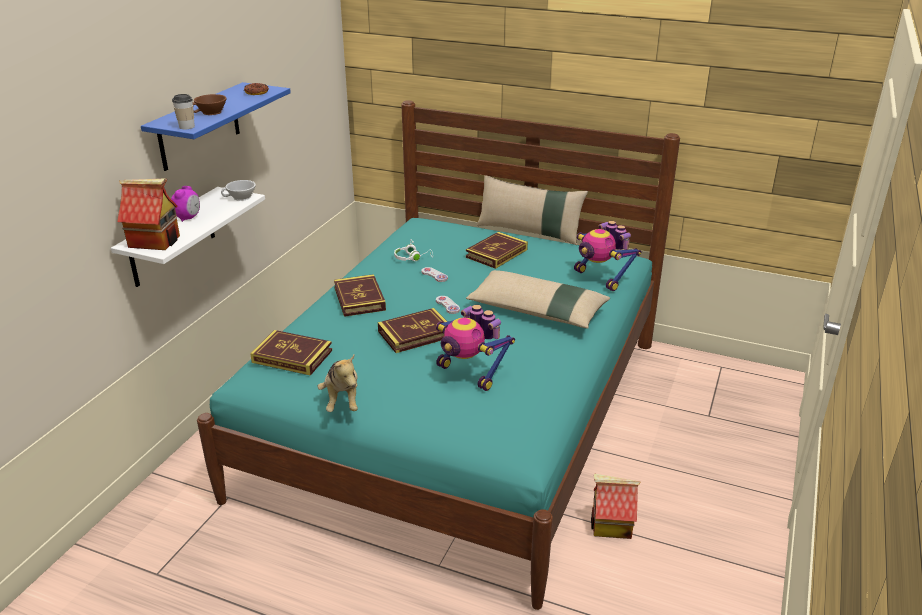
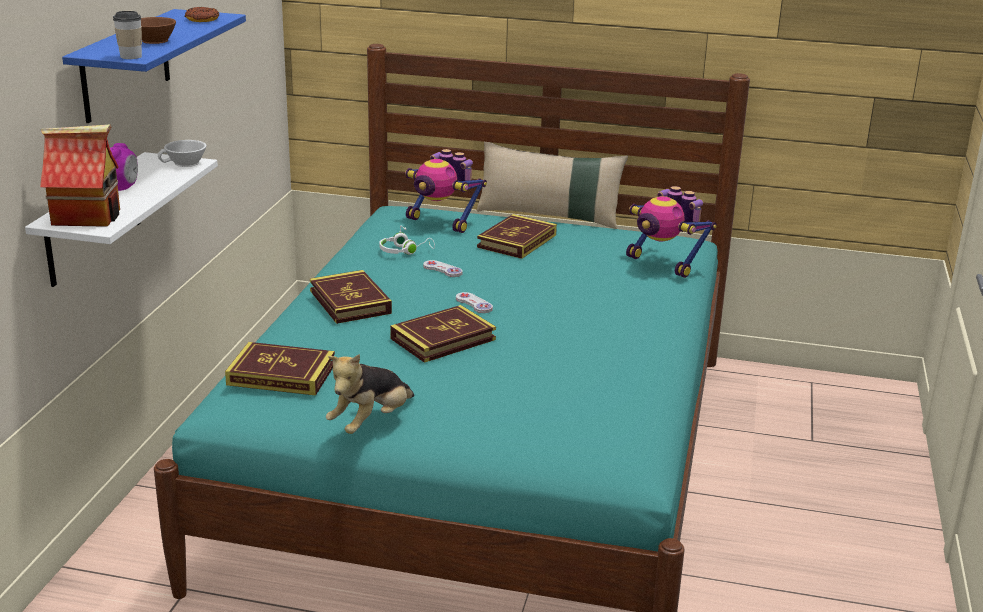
camera: 10 degrees left, 5 degrees down
(342, 400) = (371, 422): plush toy -> plush toy turned 60 degrees clockwise
(470, 373) = (533, 380): toy robot -> toy robot (442, 222)
(537, 310) = (594, 304): beige pillow -> none
(610, 526) = (724, 579): toy house -> none

